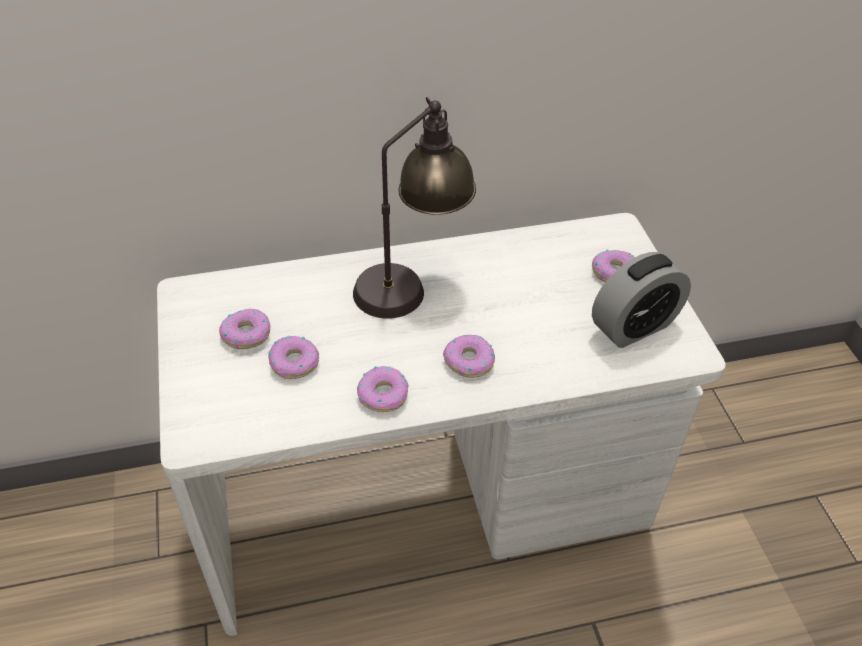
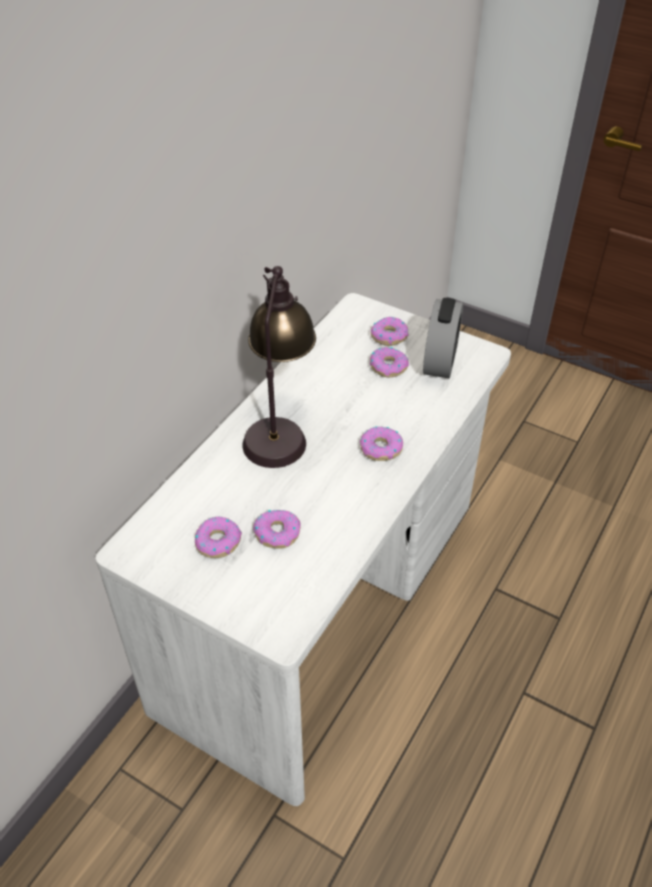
camera: 45 degrees left, 0 degrees up
(383, 394) = (360, 507): donut -> donut (388, 366)

